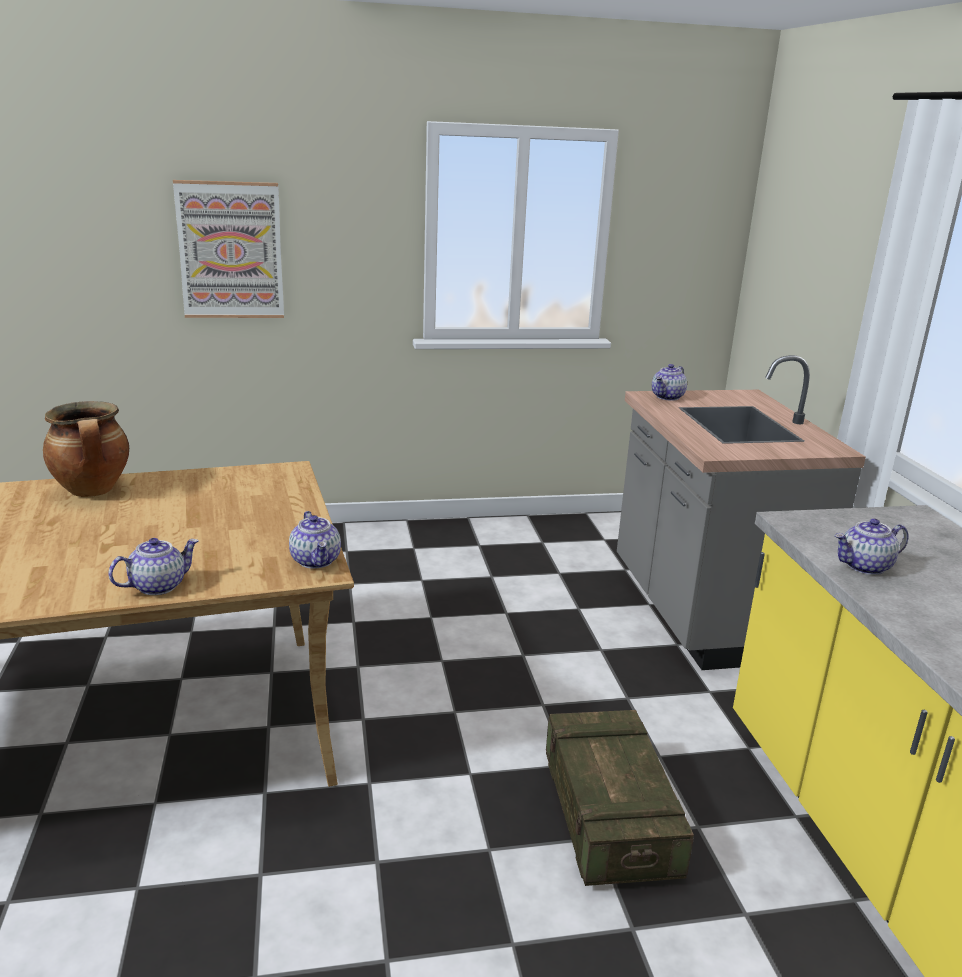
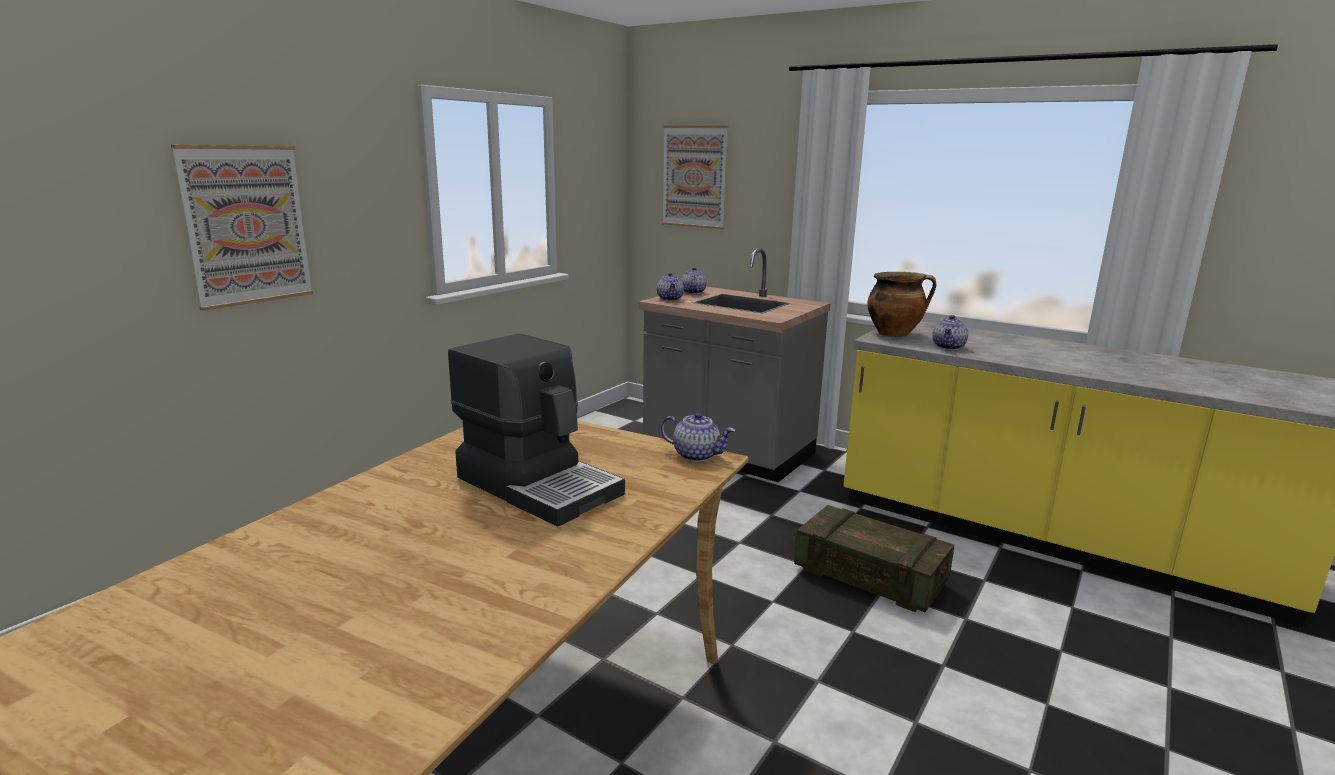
camera: 45 degrees left, 5 degrees down
(93, 491) = (383, 489): cooking pot -> cooking pot (895, 334)
(158, 586) = (645, 516): teapot -> teapot (692, 292)
(166, 530) = (539, 485): none -> coffee machine
(800, 242) = (694, 177): none -> picture

